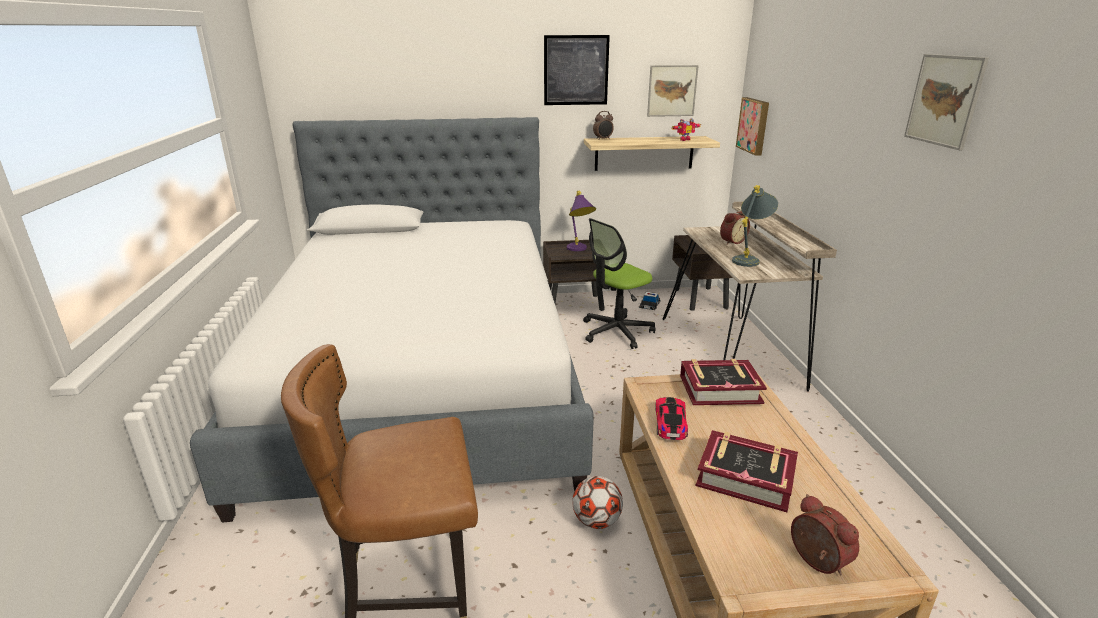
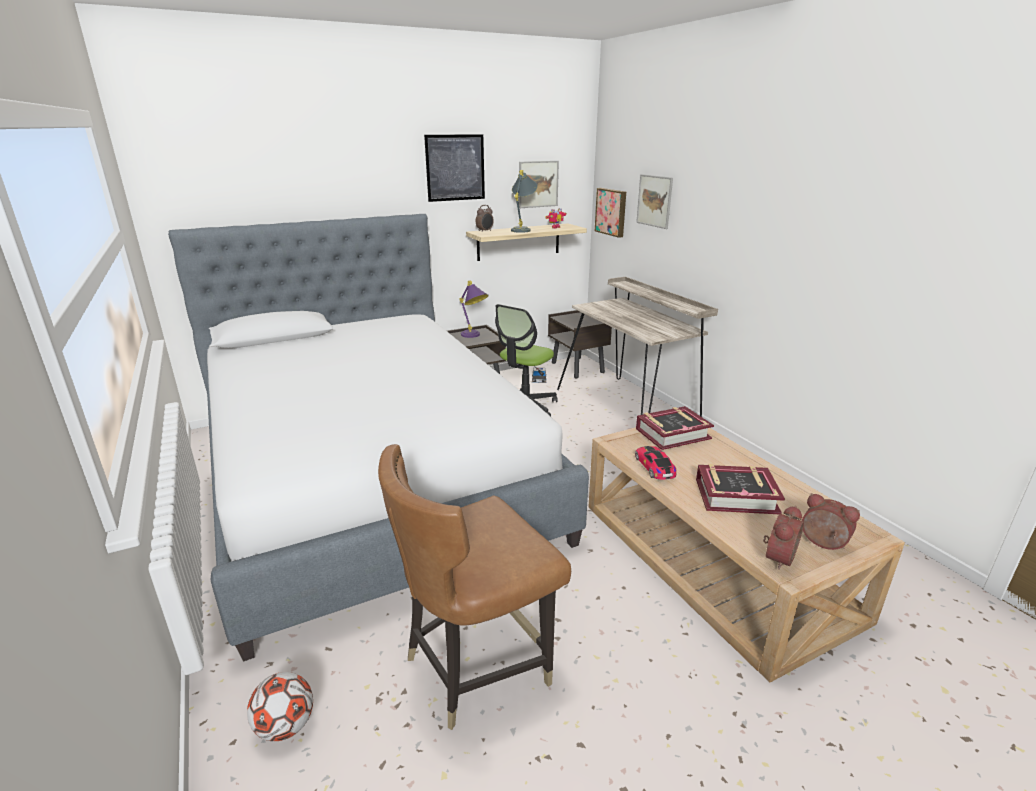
camera: 20 degrees left, 0 degrees up
(596, 521) = (603, 566): football -> football (286, 726)
(731, 241) = (619, 312): alarm clock -> alarm clock (777, 556)
(749, 259) = (645, 325): grey table lamp -> grey table lamp (523, 229)
(944, 100) = (804, 184): picture -> picture (654, 201)

